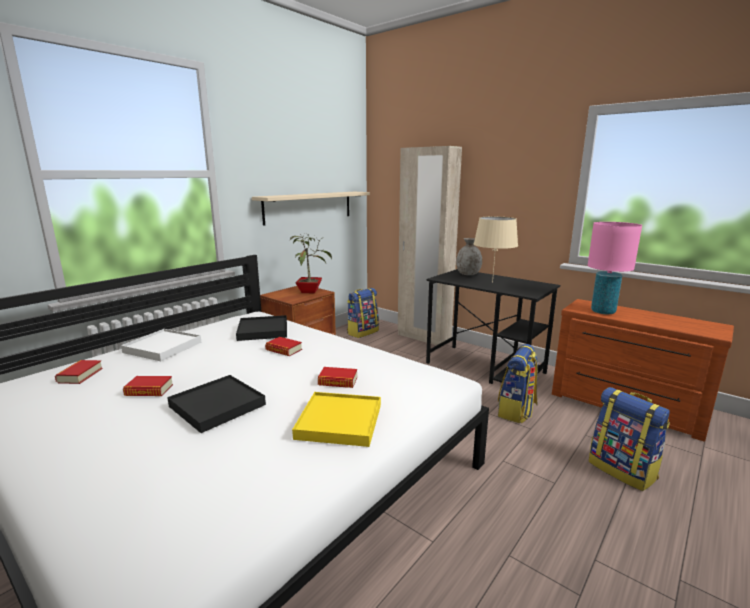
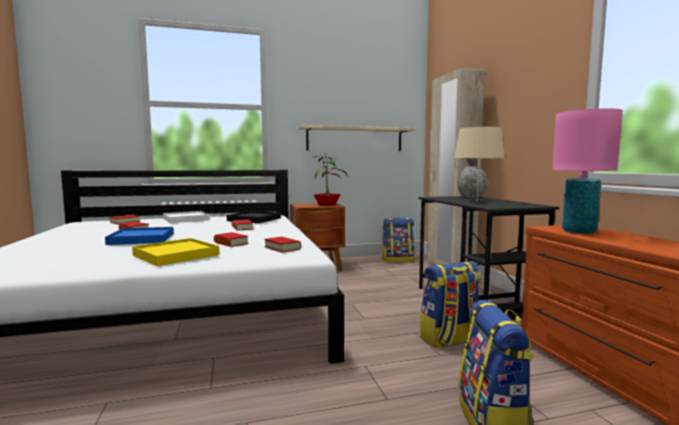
camera: 35 degrees right, 10 degrees down
(217, 405) = (142, 239): black tray -> blue tray
(407, 375) = (282, 248): none -> book

